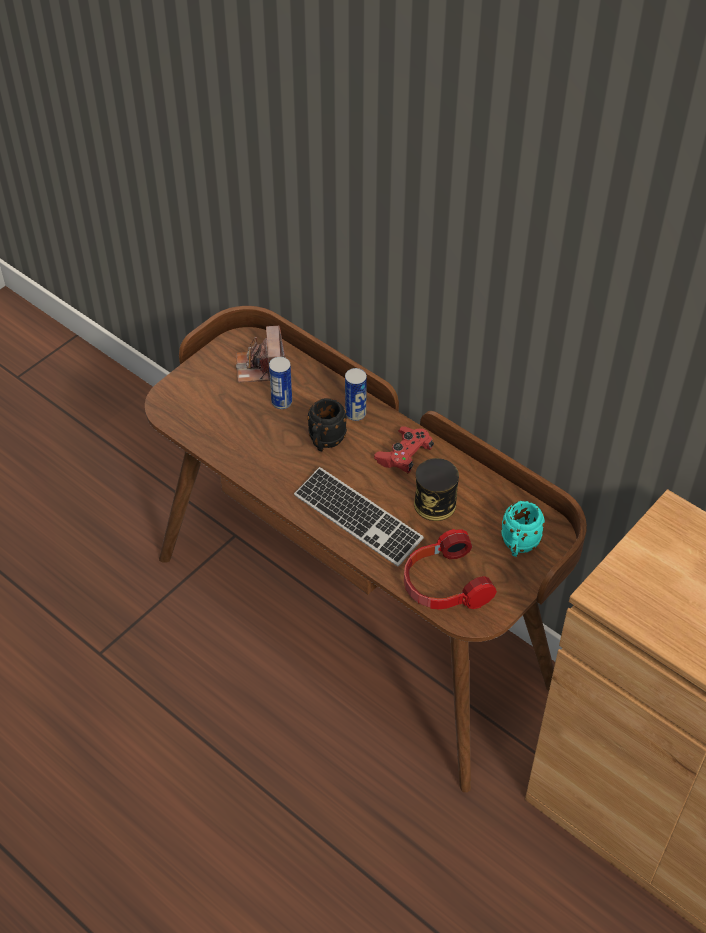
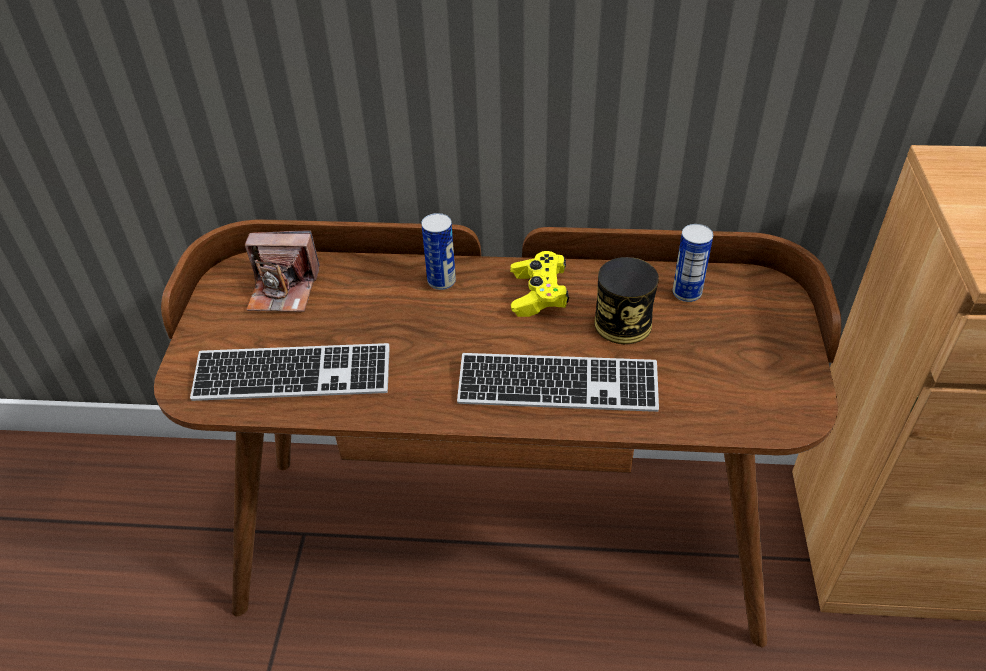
camera: 35 degrees left, 5 degrees down
(223, 427) = (293, 376): none -> keyboard
(261, 368) = (284, 290): camera -> camera turned 45 degrees counterclockwise
(281, 402) = (343, 312): can -> can (687, 293)
(324, 442) = (436, 327): black mug -> none
(404, 456) = (538, 294): red game controller -> yellow game controller
(443, 584) = (725, 400): headphones -> none
(518, 546) = (750, 316): turquoise mug -> none

